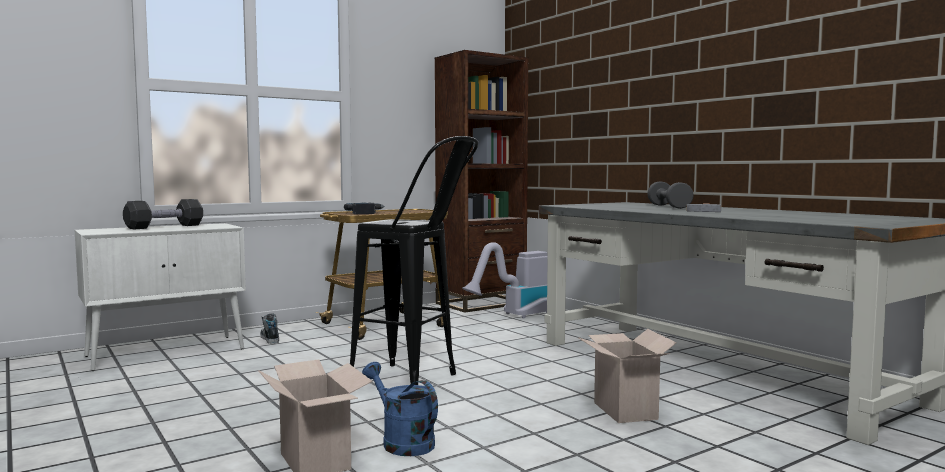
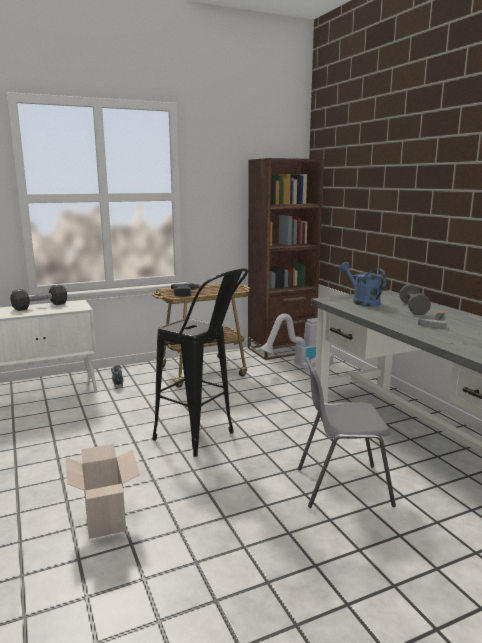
camera: 10 degrees right, 10 degrees up
(402, 442) = (170, 505): blue watering can -> blue watering can (362, 302)
(622, 410) = (342, 486): cardboard box -> grey chair

